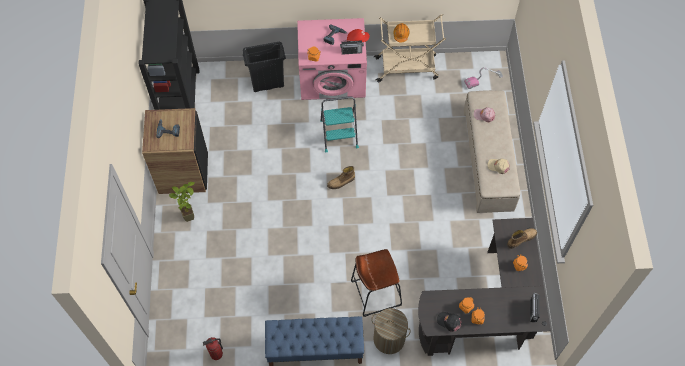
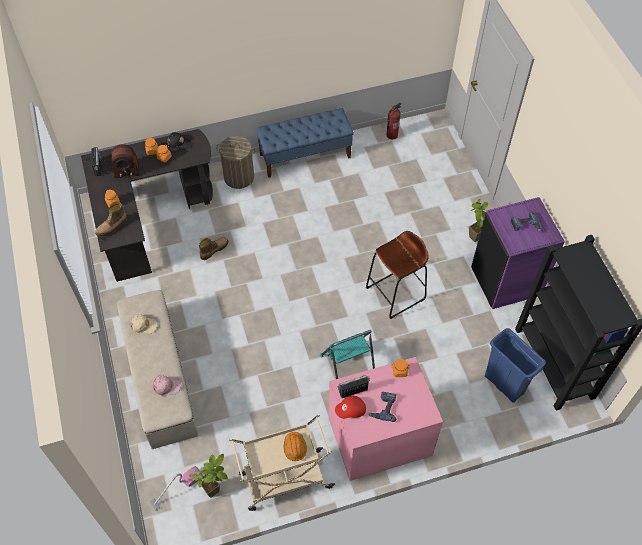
camera: 165 degrees right, 5 degrees down
(183, 172) = (505, 281): brown cabinet -> purple cabinet
(227, 94) = (504, 385): none -> blue trash can
(267, 85) = (459, 410): black trash can -> none
(341, 182) = (327, 309): boot -> boot (214, 249)
(375, 293) = (261, 211): brown stool -> brown stool (395, 293)
(455, 73) = (217, 489): none -> potted plant
(509, 306) = (122, 166): none -> radio

